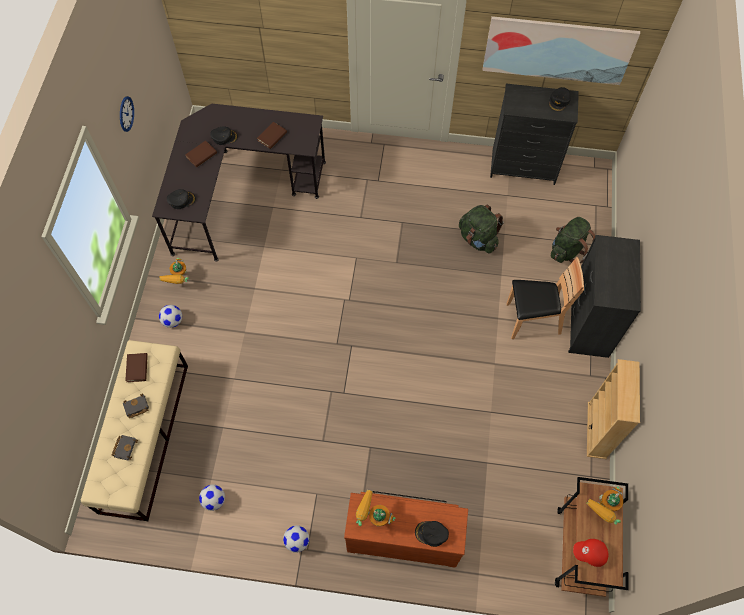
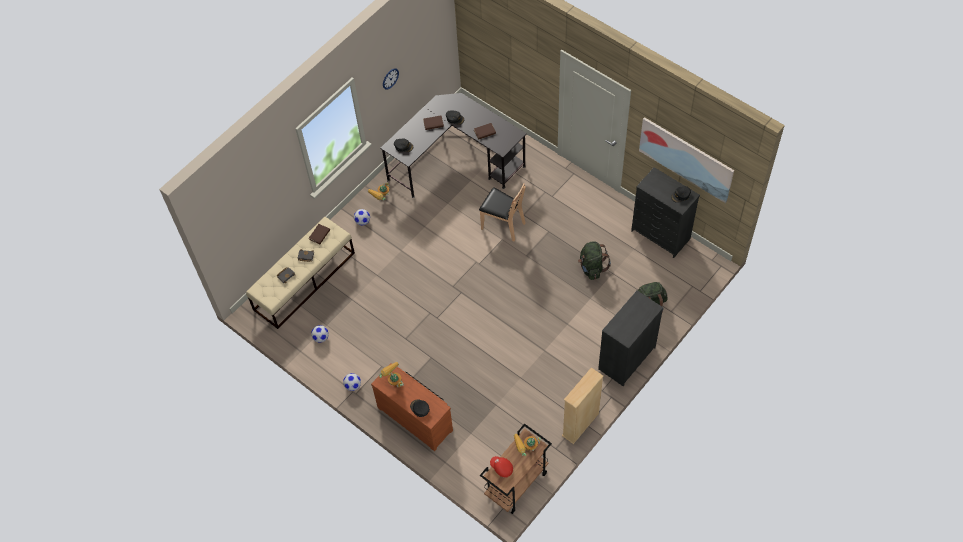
camera: 35 degrees right, 5 degrees down
(532, 320) = (590, 337): brown chair -> brown chair (503, 225)

